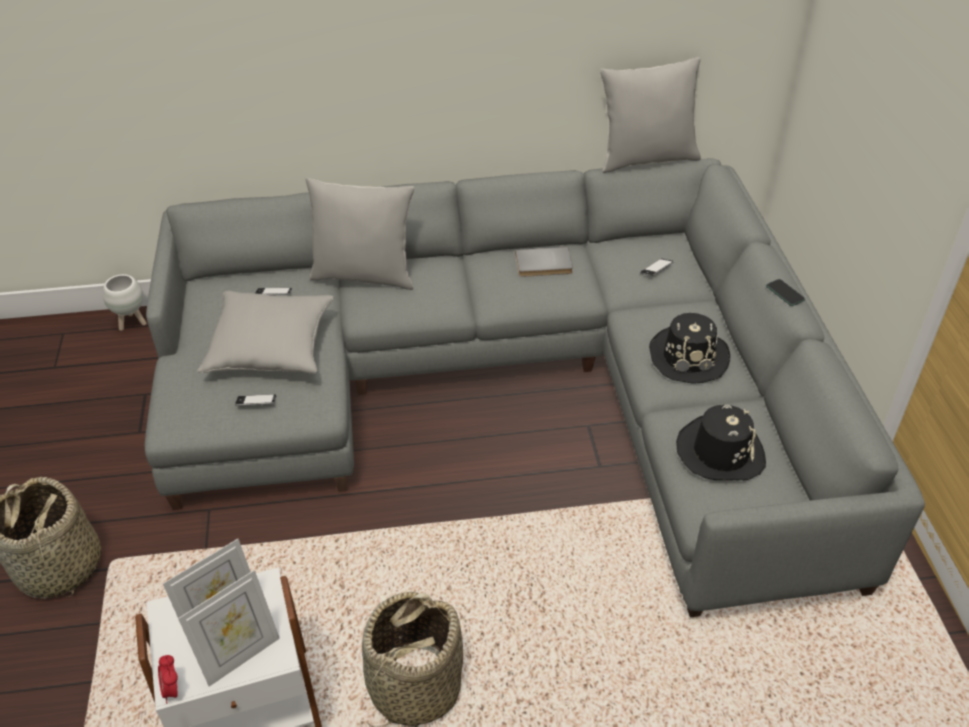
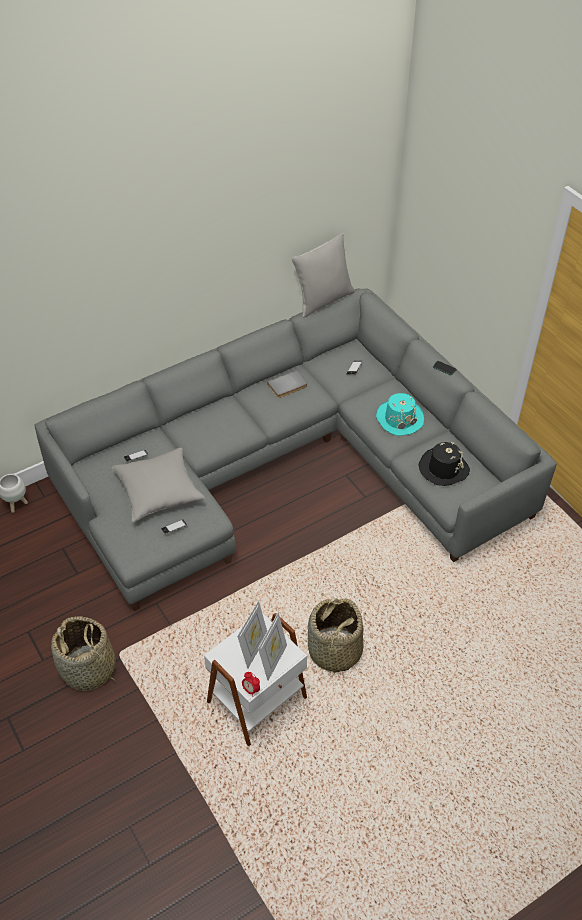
camera: 25 degrees left, 5 degrees up
(364, 275) = (183, 426): grey pillow -> none
(688, 356) = (399, 418): black hat -> turquoise hat

